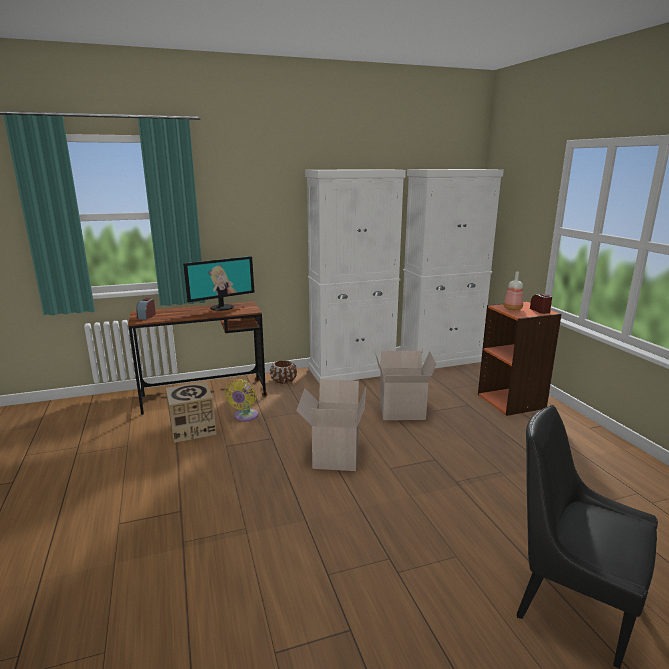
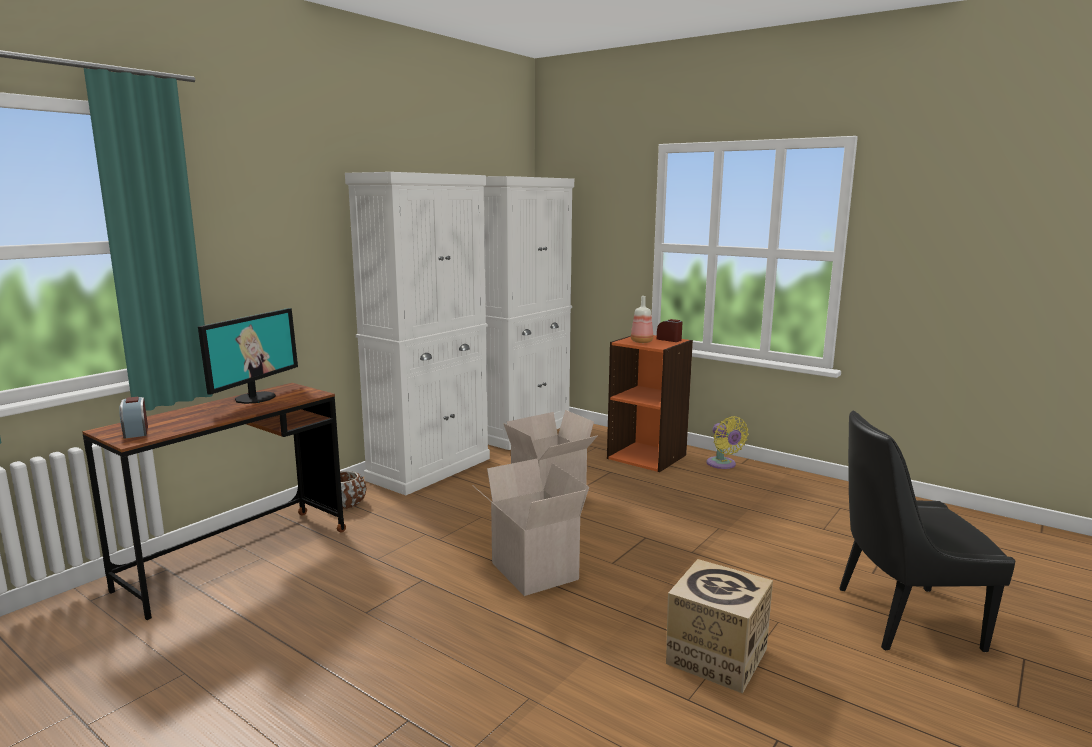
camera: 35 degrees left, 5 degrees down
(192, 429) = (277, 609): cardboard box -> cardboard box (716, 656)
(245, 417) = (346, 566): yellow fan -> yellow fan (723, 464)

